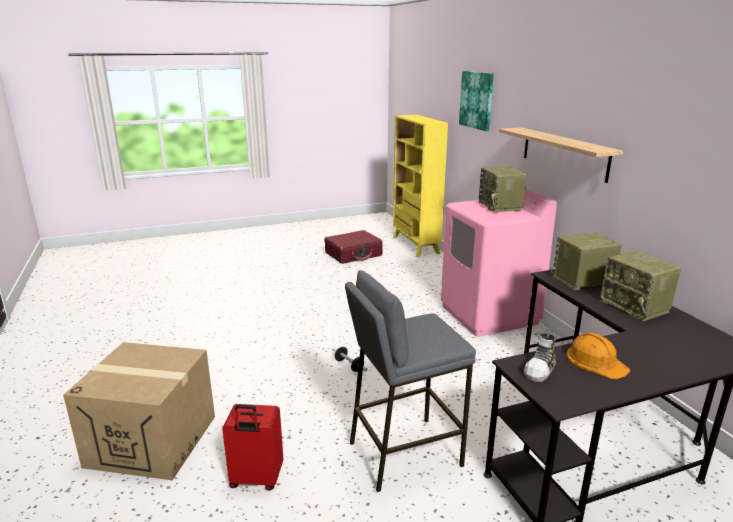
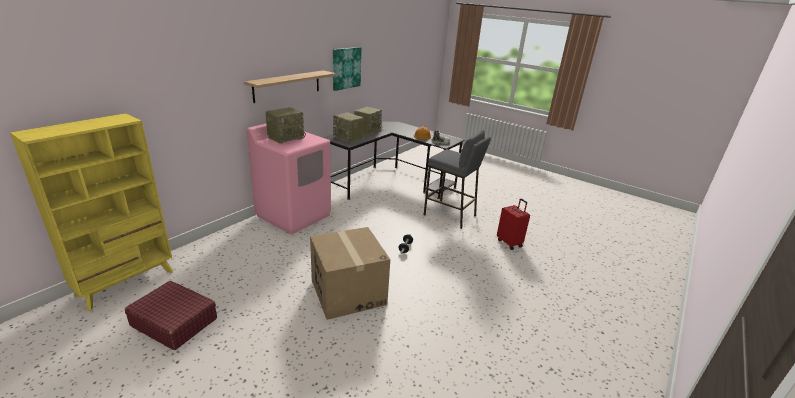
camera: 125 degrees left, 5 degrees up
(153, 440) = (539, 285): cardboard box -> cardboard box (348, 292)
(477, 100) = (170, 73): picture -> picture (346, 68)

